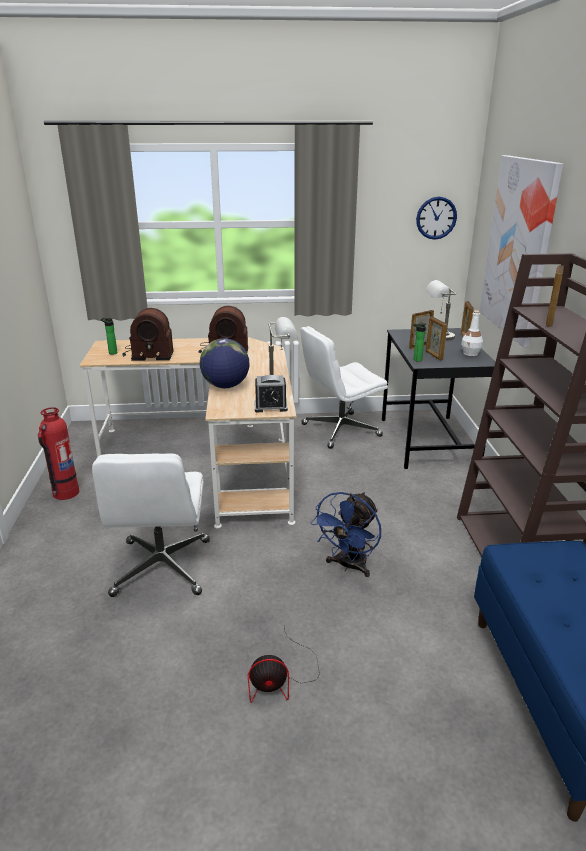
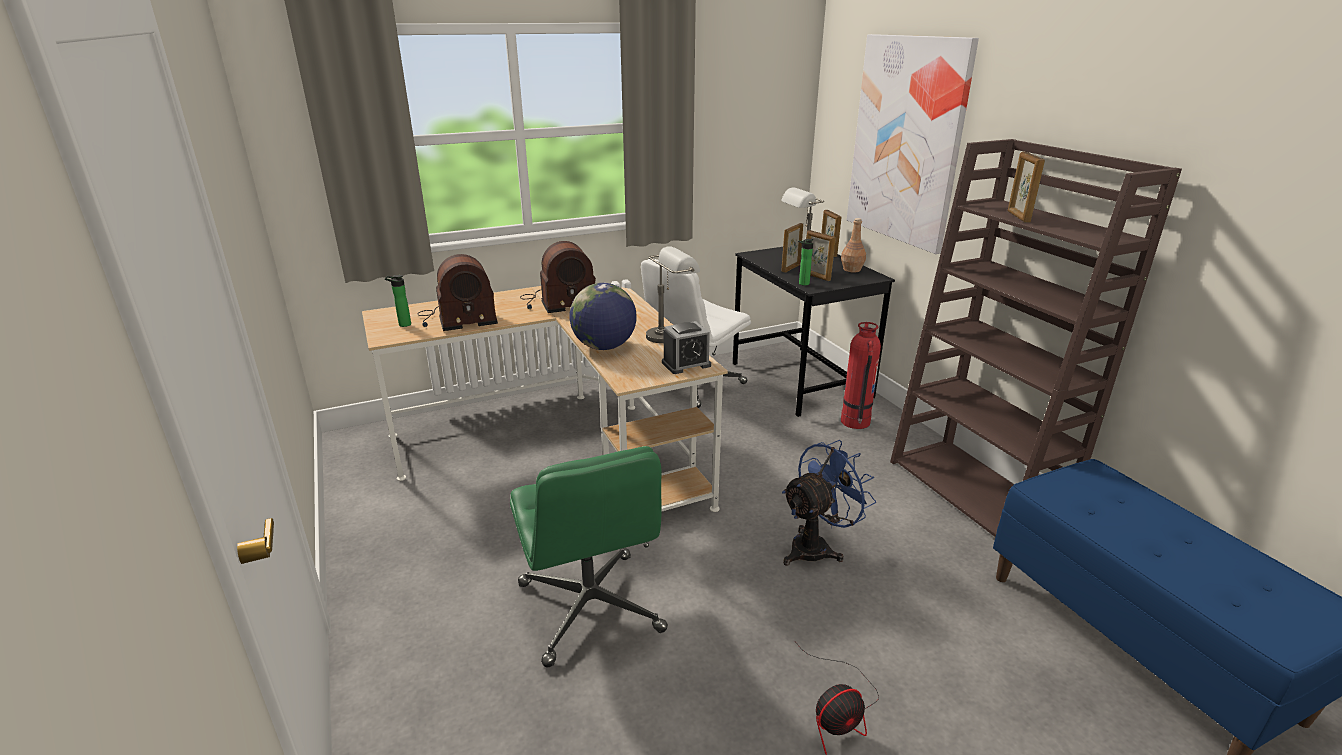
camera: 20 degrees left, 0 degrees up
(65, 493) = (379, 536): fire extinguisher -> fire extinguisher (855, 422)
(162, 568) = (591, 608): white office chair -> green office chair
(348, 566) = (817, 547): blue fan -> blue fan turned 135 degrees counterclockwise
(436, 218) = (777, 114): wall clock -> none
(471, 353) = (852, 269): white bottle -> brown bottle

